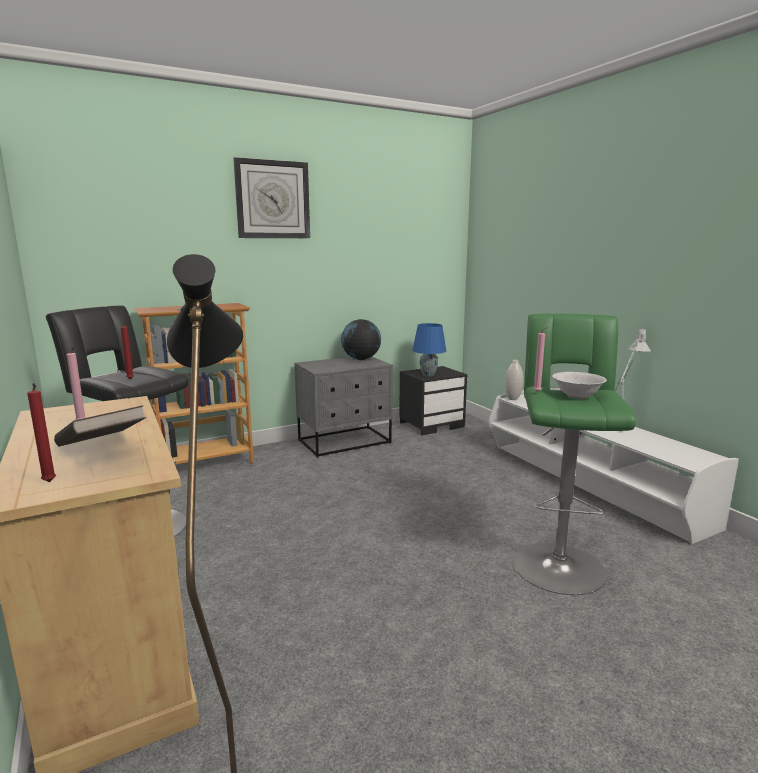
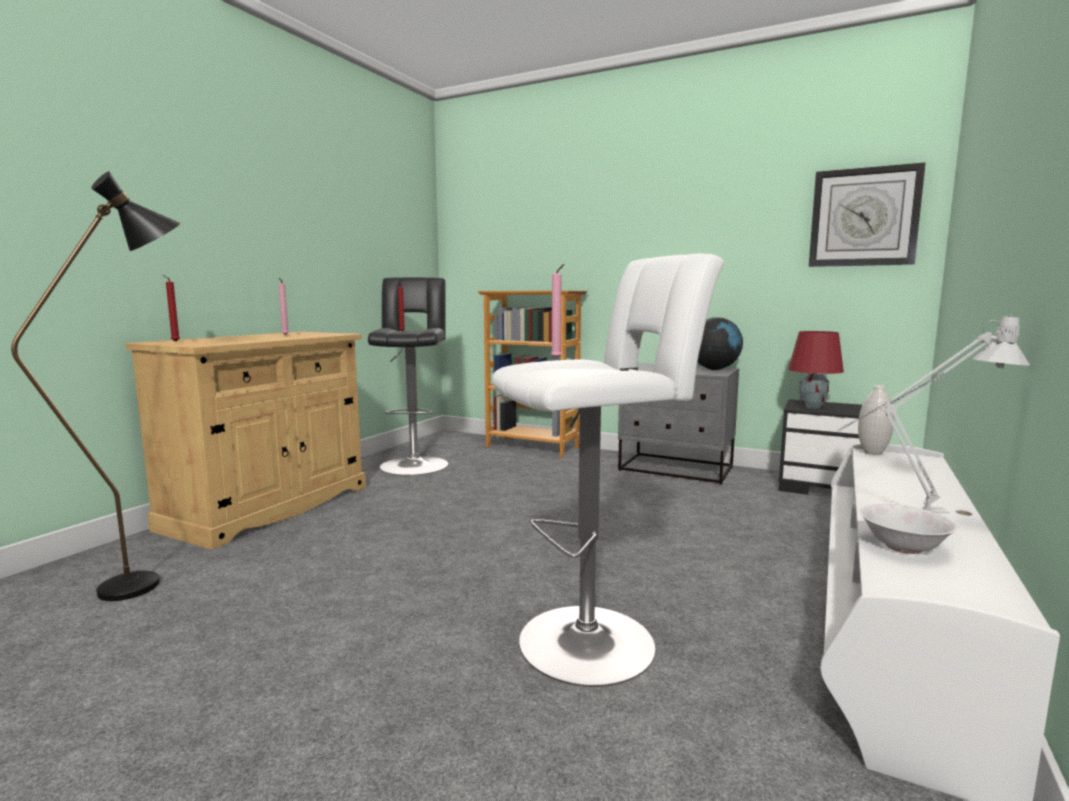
camera: 55 degrees right, 5 degrees down
(102, 447) = (240, 339): brown book -> none
(272, 200) = (633, 179): wall clock -> wall clock (864, 217)
(428, 375) = (812, 407): blue table lamp -> red table lamp
(557, 563) = (595, 639): green stool -> white stool
(576, 395) = (588, 369): white bowl -> white bowl (902, 547)

